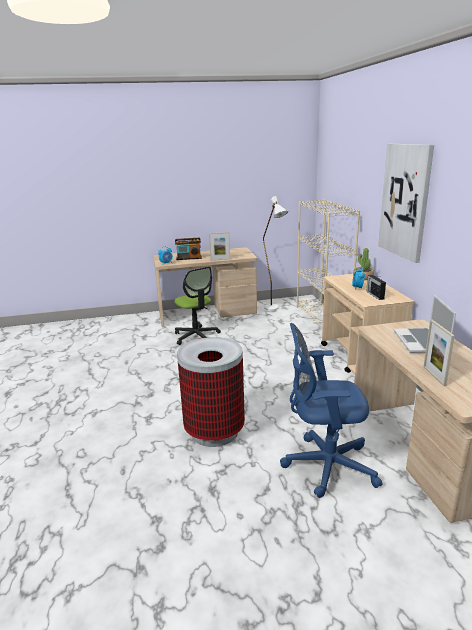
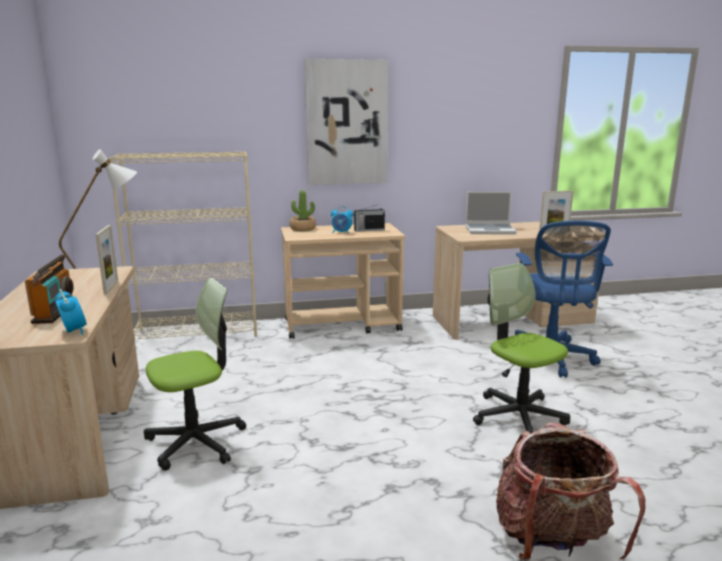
camera: 90 degrees left, 5 degrees down
(92, 427) = (552, 540): none -> backpack
(215, 431) = (518, 416): trash can -> office chair

